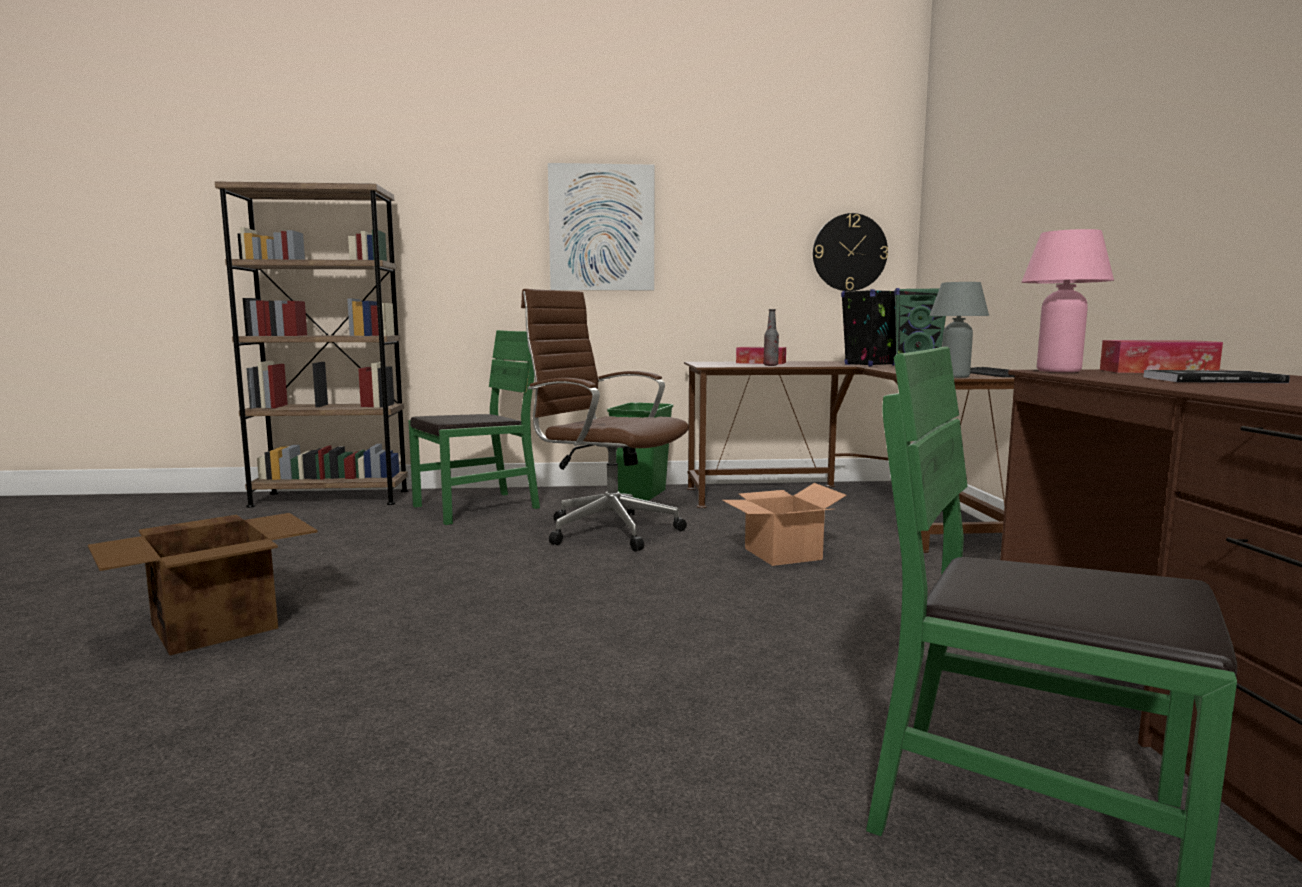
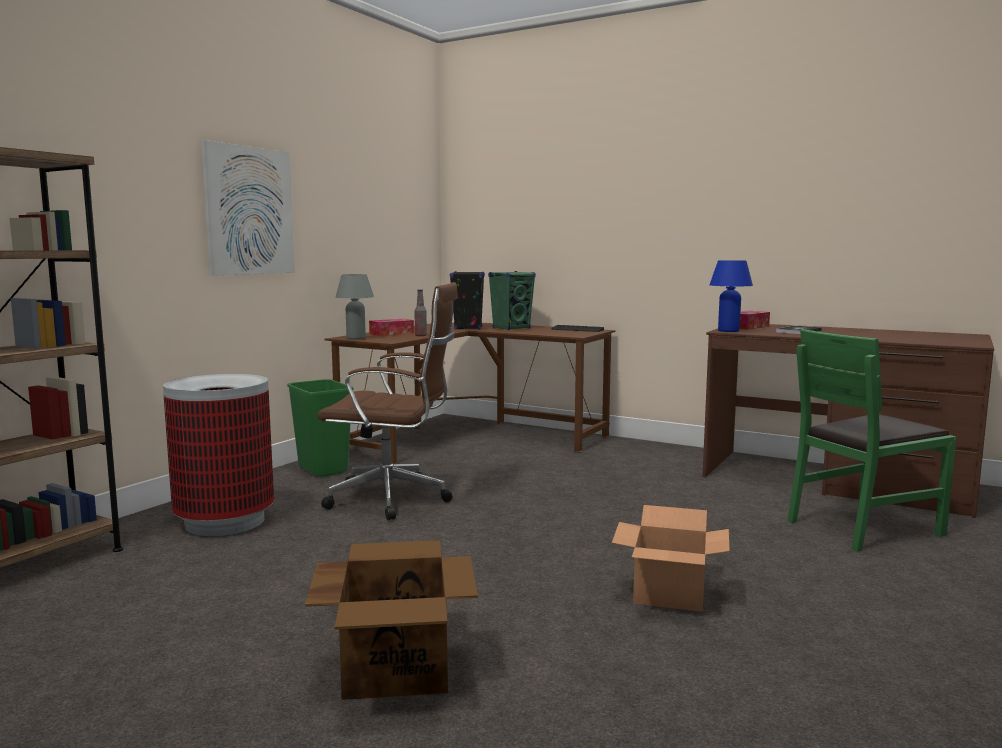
camera: 55 degrees left, 0 degrees up
(476, 508) = (225, 522): green chair -> trash can
(606, 530) = (394, 499): brown office chair -> brown office chair turned 150 degrees counterclockwise
(783, 554) = (533, 475): cardboard box -> cardboard box (670, 593)
(849, 252) = (409, 237): wall clock -> none
(954, 377) = (581, 334): grey table lamp -> grey table lamp (356, 338)
(1058, 371) = (728, 331): pink table lamp -> blue table lamp

